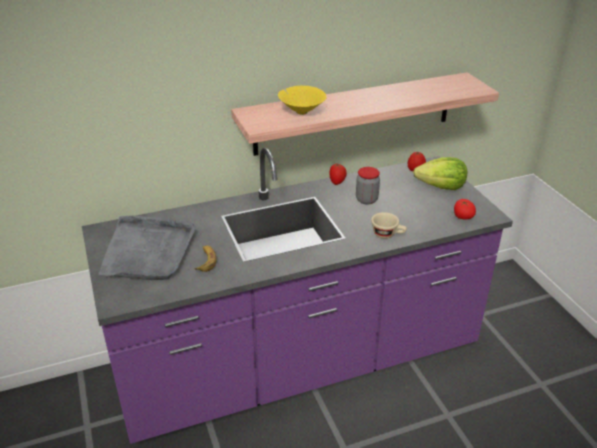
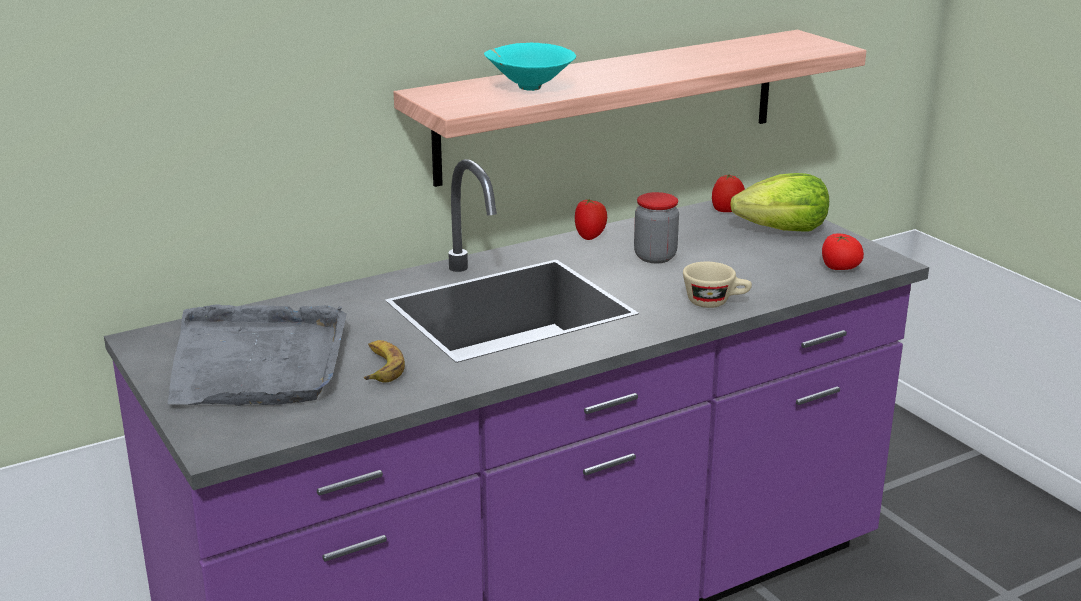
camera: 10 degrees left, 10 degrees down
(301, 112) = (528, 87): yellow bowl -> turquoise bowl

